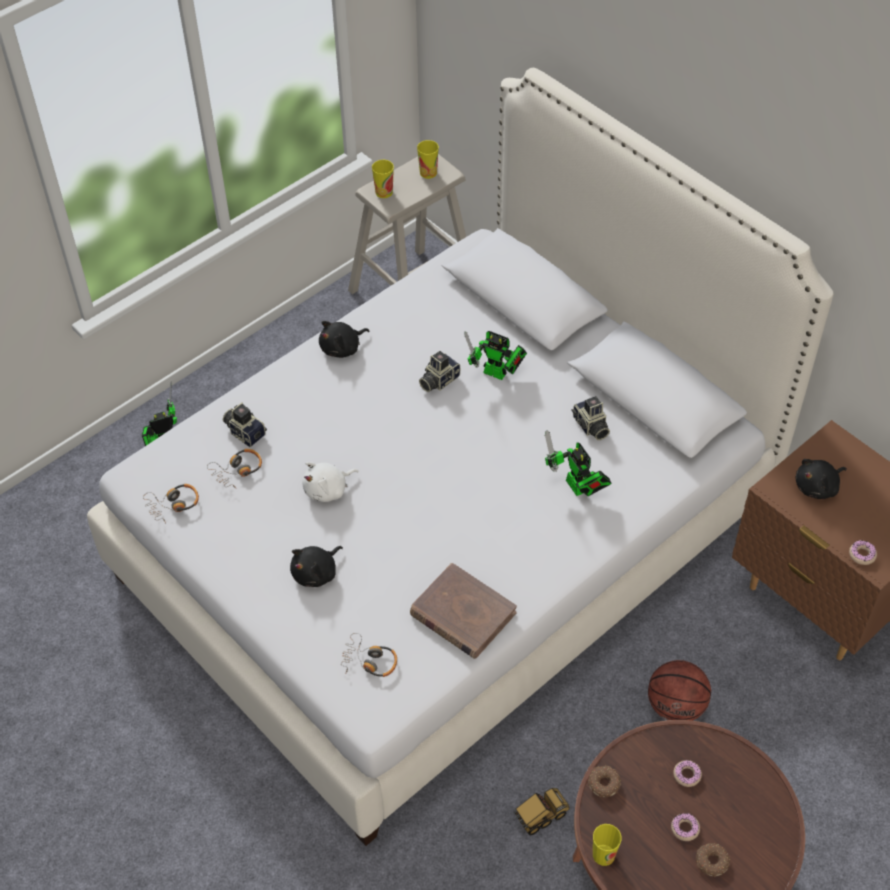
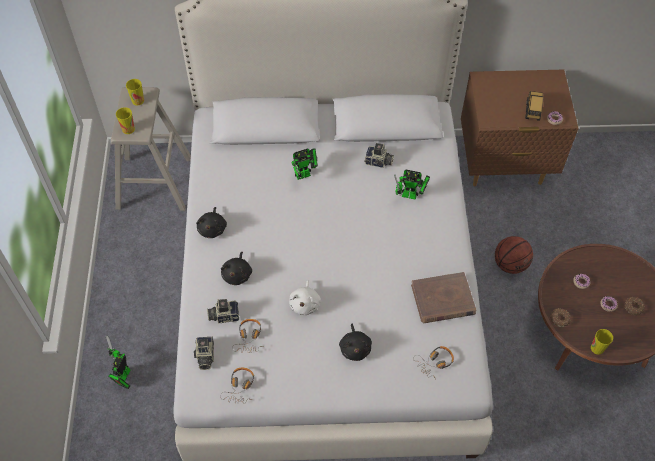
camera: 50 degrees left, 5 degrees up
(438, 380) = (282, 202): camera -> camera (205, 356)
(540, 817) = (522, 366): toy truck -> toy truck (532, 111)
(818, 487) = (503, 105): black plush toy -> black plush toy (237, 274)

